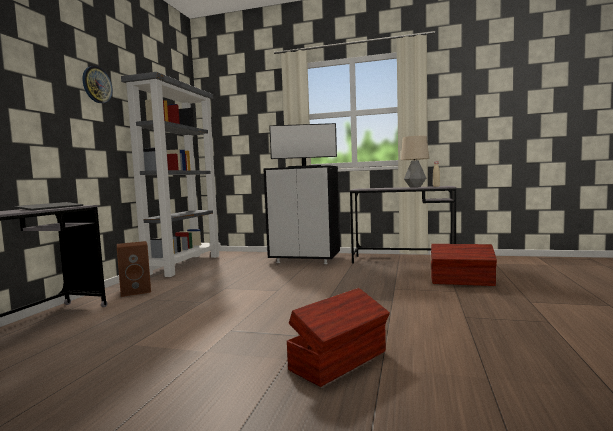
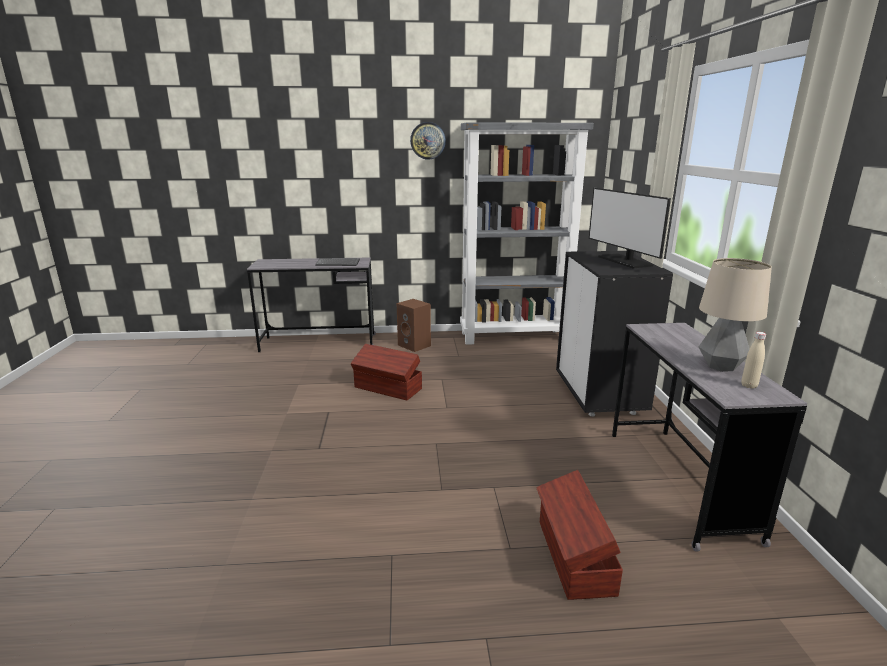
camera: 70 degrees right, 15 degrees up
(340, 360) = (267, 475): brown storage box -> brown storage box (388, 388)

